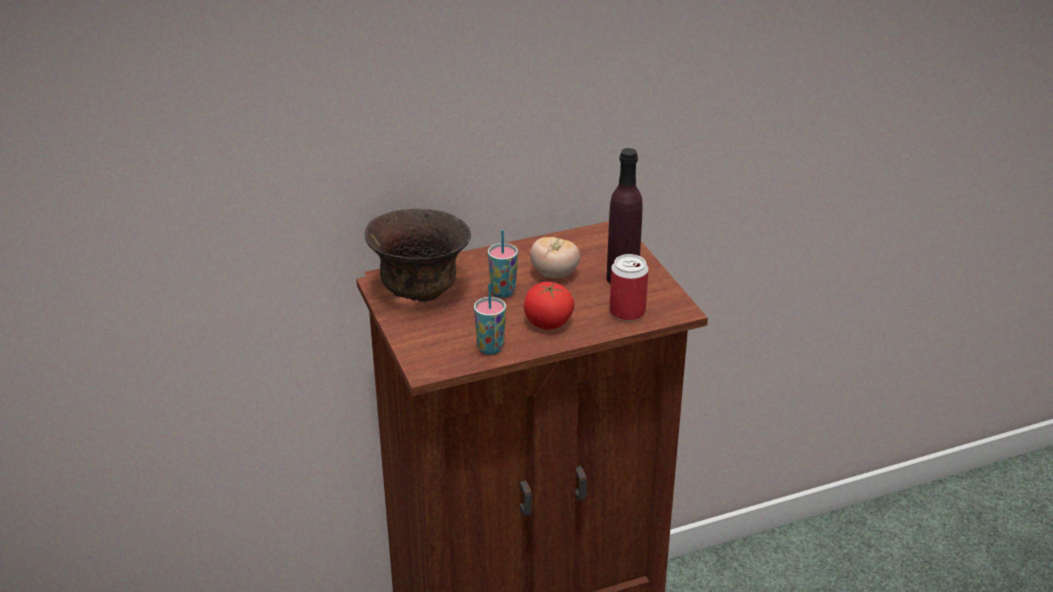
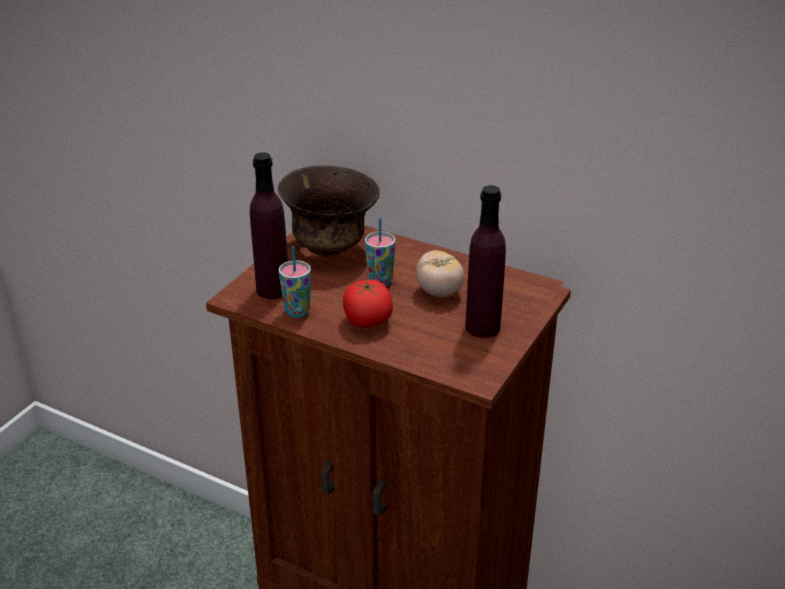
camera: 50 degrees right, 0 degrees up
(442, 346) = (273, 289): none -> purple bottle
(627, 312) = (436, 352): can -> none

